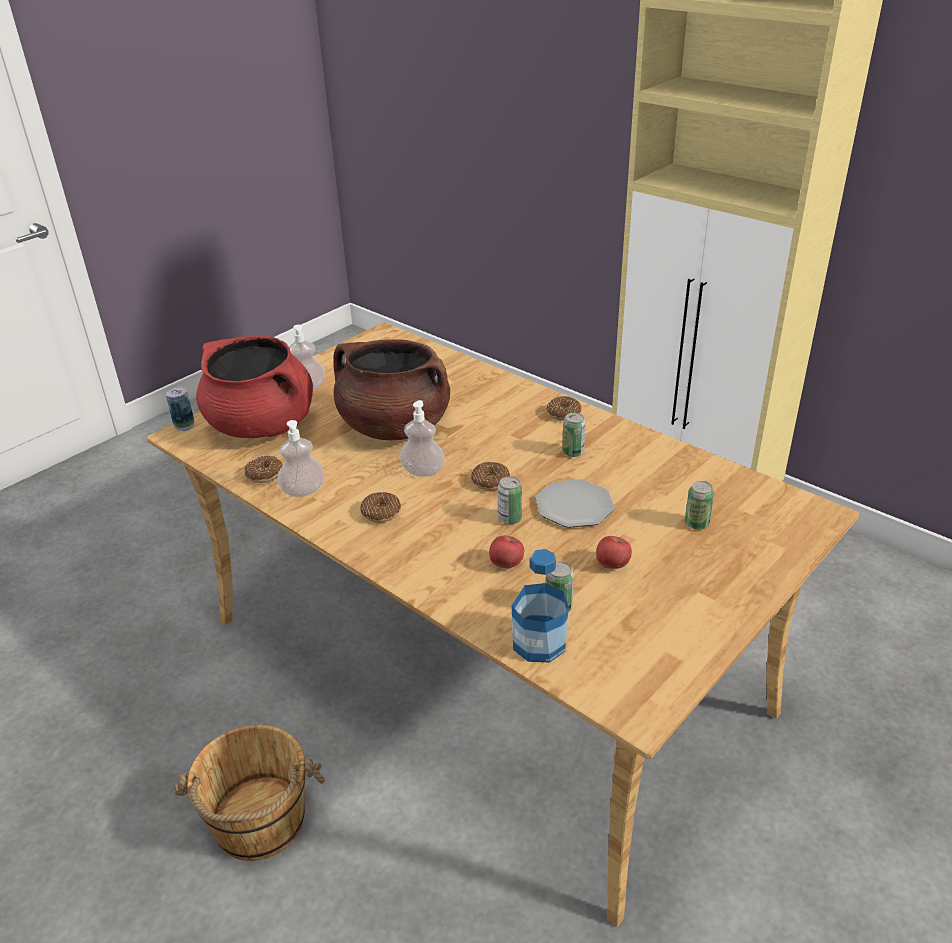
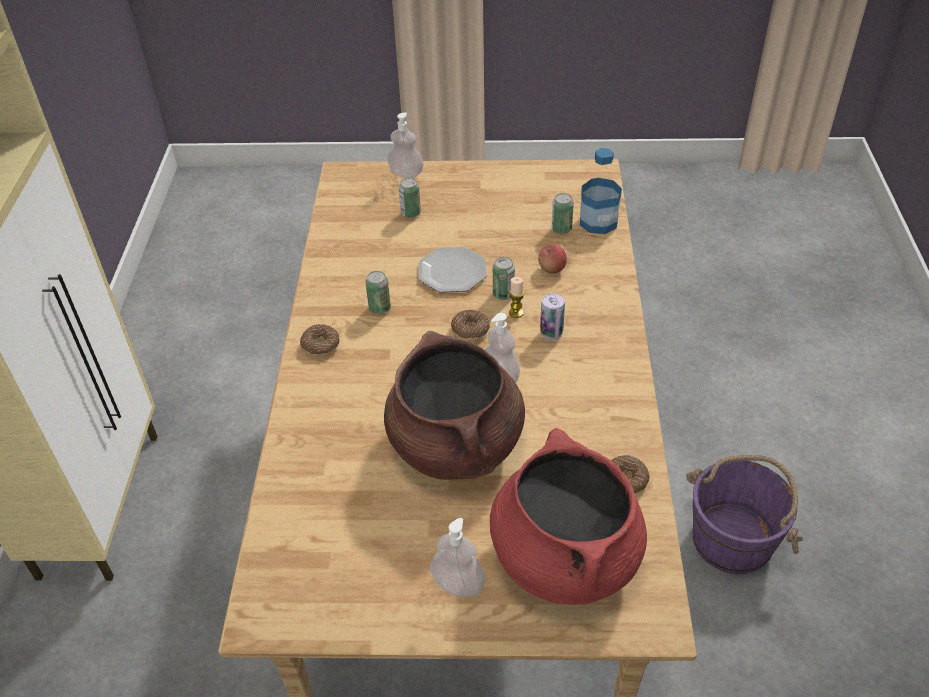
camera: 130 degrees left, 10 degrees up
(184, 426) = (642, 634): can -> can (551, 333)
(259, 822) = (733, 539): brown bucket -> purple bucket
(303, 490) = (611, 433): soap dispenser -> soap dispenser (406, 173)
(381, 512) = (578, 364): donut -> none
(478, 513) = (516, 312): none -> candle
(612, 565) = (496, 227): apple -> none

